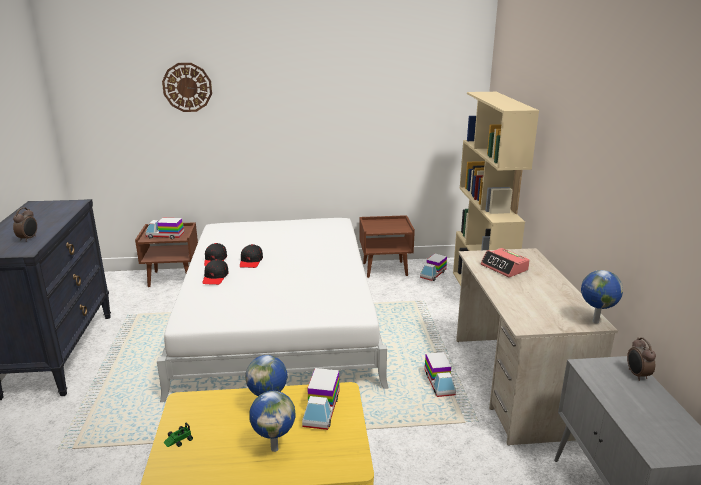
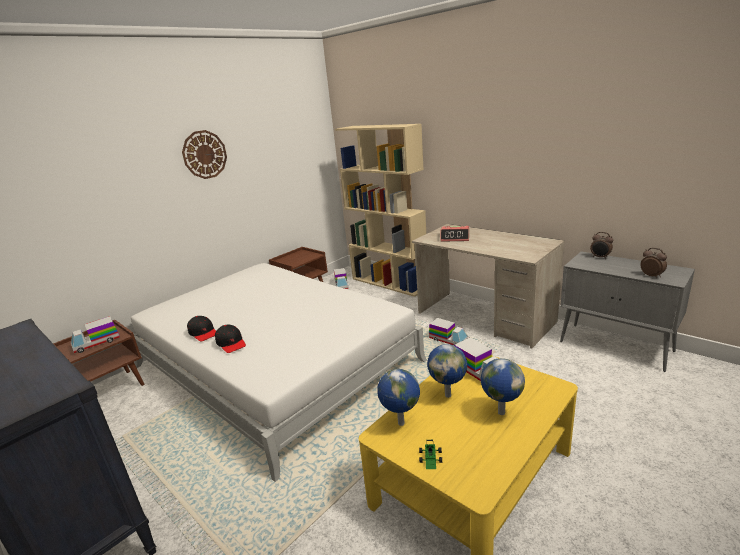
camera: 40 degrees left, 0 degrees up
(29, 239) = (36, 378): alarm clock -> alarm clock (651, 276)
(187, 87) = (68, 167): wall clock -> wall clock (204, 154)
(251, 261) = (242, 319): black cap -> none
(594, 321) = (549, 241): globe -> globe (400, 423)

